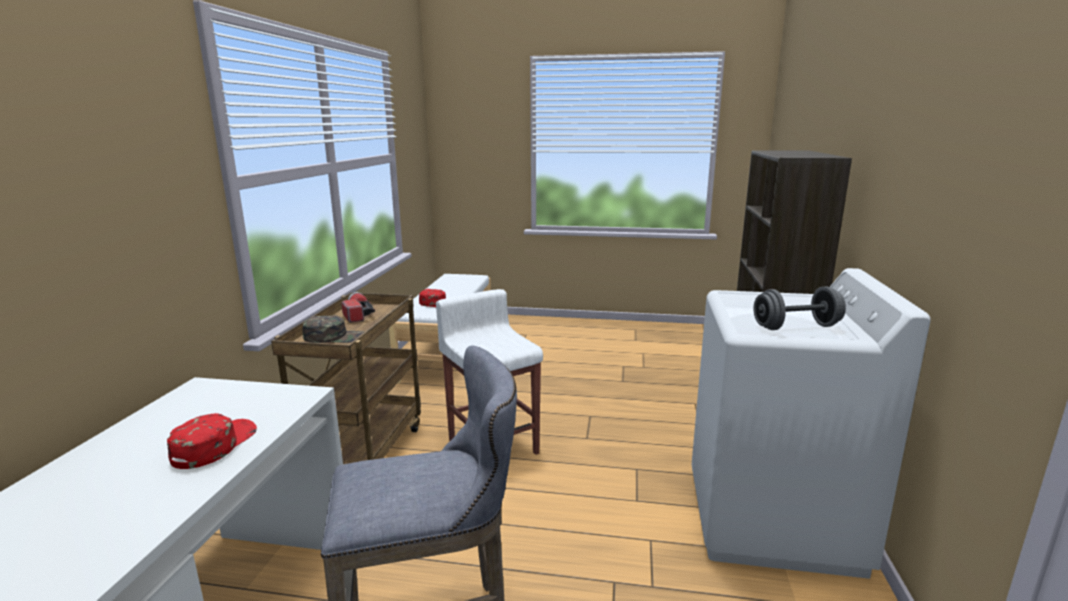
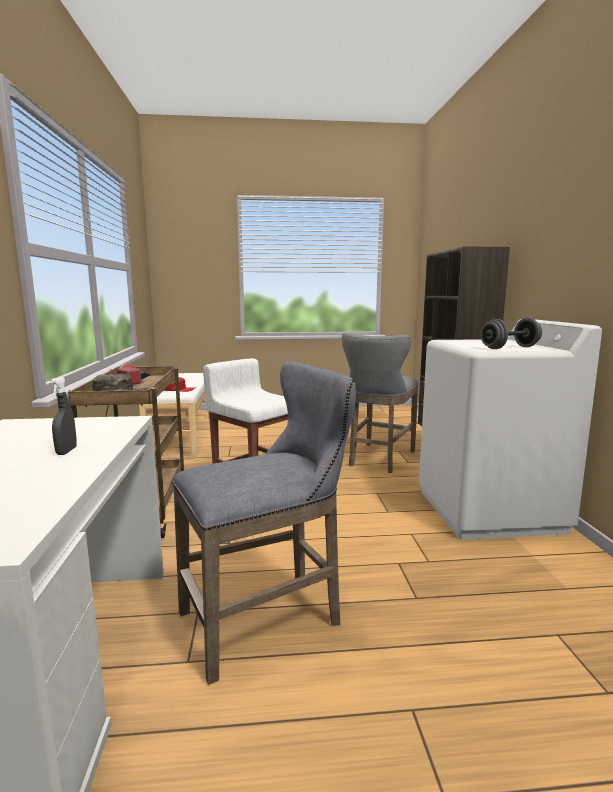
camera: 15 degrees left, 5 degrees down
(214, 445) = (66, 451): red cap -> grey spray bottle
(663, 414) = (379, 459): none -> grey stool

